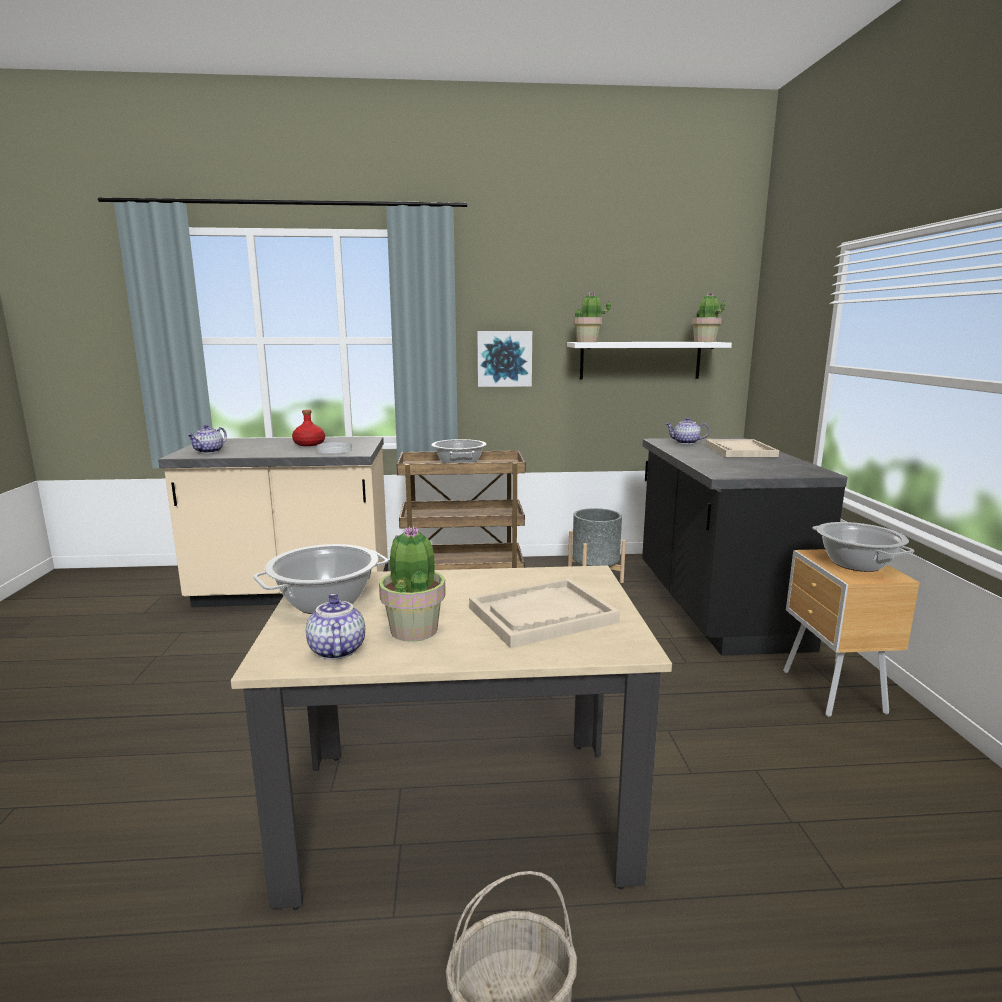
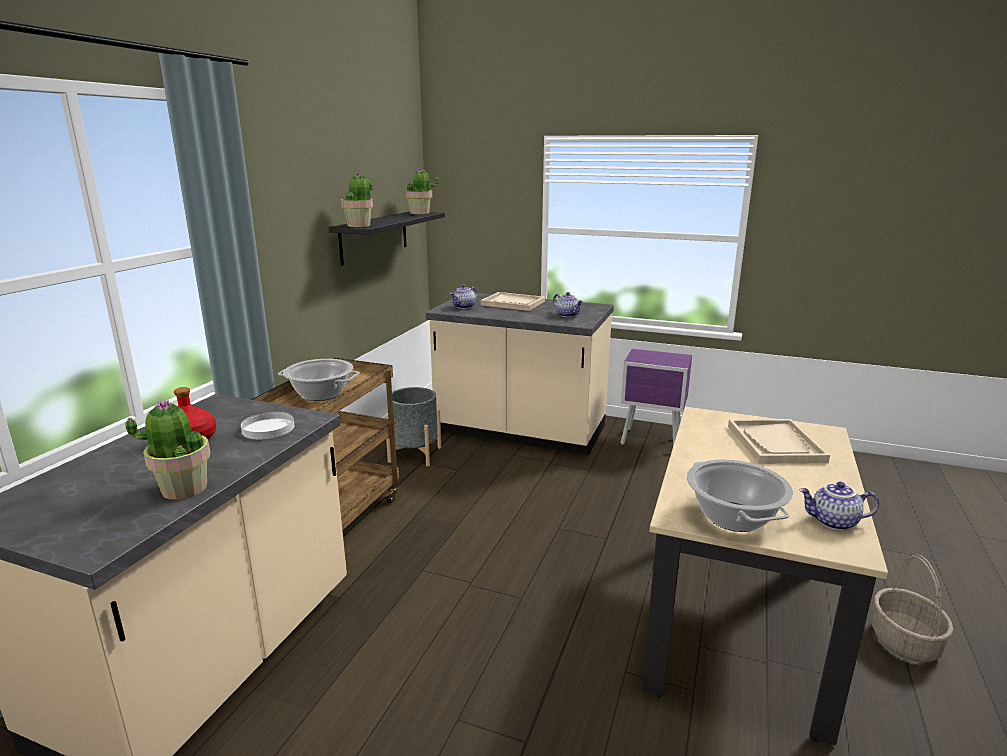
camera: 65 degrees left, 5 degrees up
(209, 451) = (109, 519): teapot -> teapot (568, 315)
(414, 630) = (797, 488): potted plant -> potted plant (184, 488)
(504, 358) = (284, 256): picture -> none
(640, 360) = (374, 237): white shelf -> black shelf
(715, 608) = (520, 431): black counter -> beige counter
(832, 693) = (652, 441): brown nightstand -> purple nightstand
(856, 564) = (658, 357): cooking pot -> none

